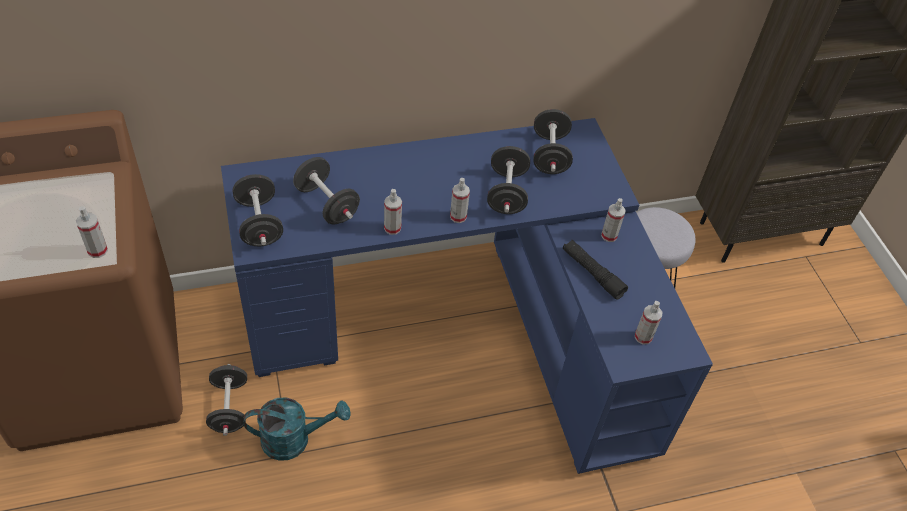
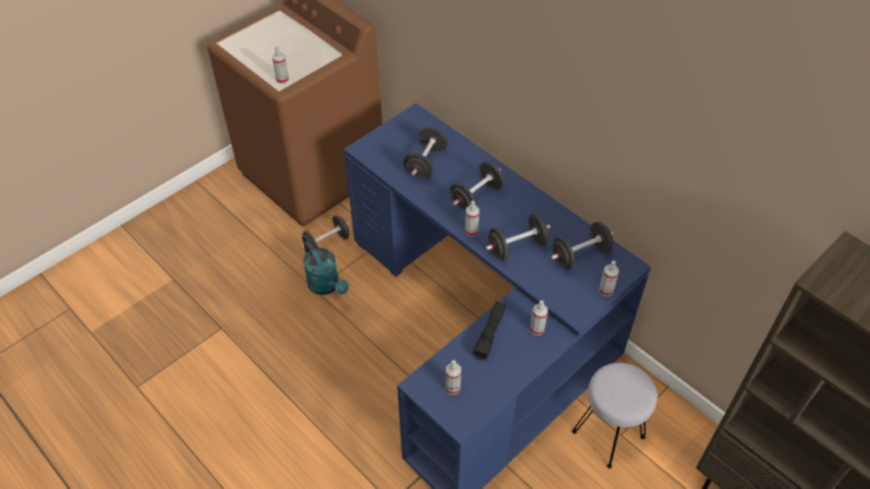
camera: 65 degrees right, 0 degrees up
(259, 224) = (384, 142): black dumbbell -> black dumbbell (476, 197)
(392, 228) = (432, 203): spray bottle -> spray bottle (606, 290)

